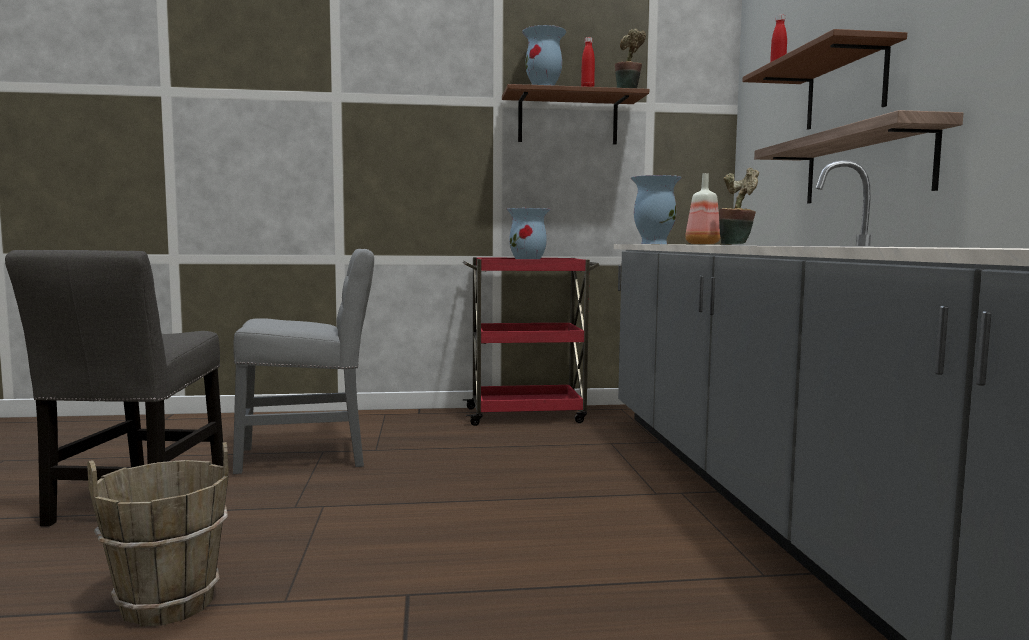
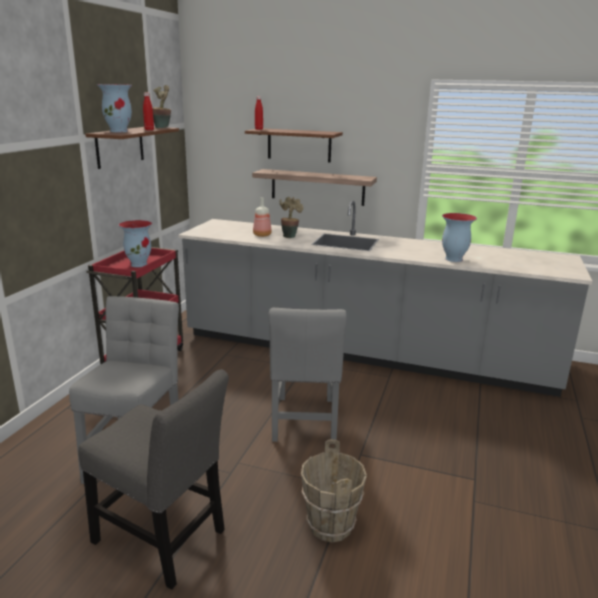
camera: 65 degrees left, 15 degrees up
(474, 527) = (304, 422): none -> grey chair
(653, 244) = (226, 236): vase -> vase (453, 259)

